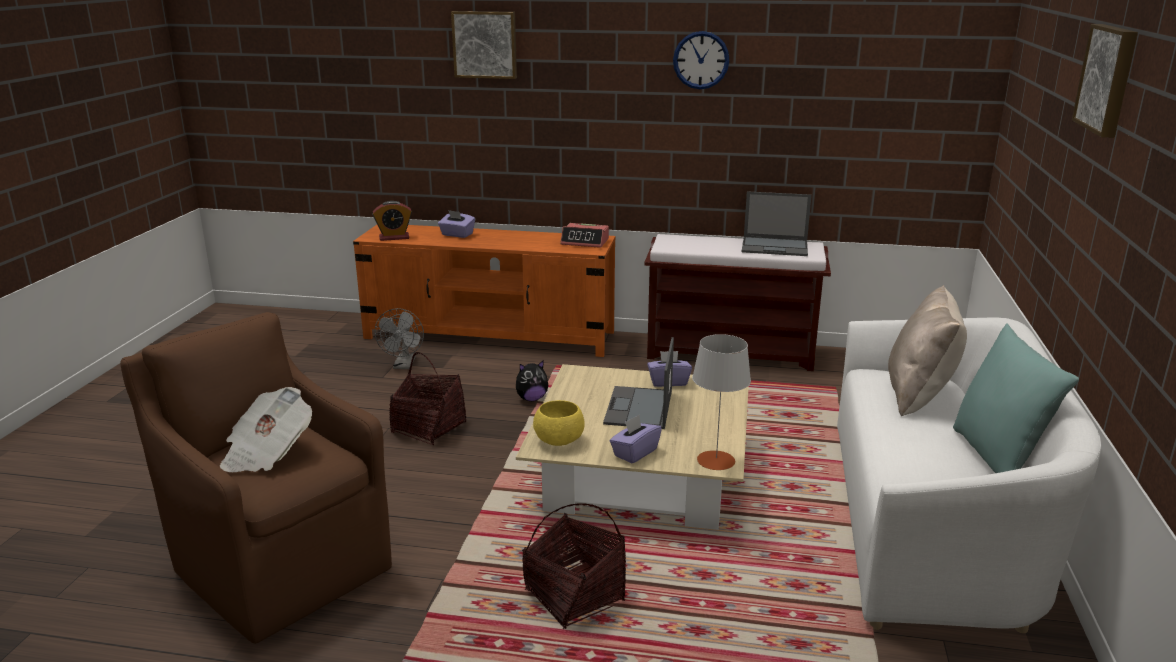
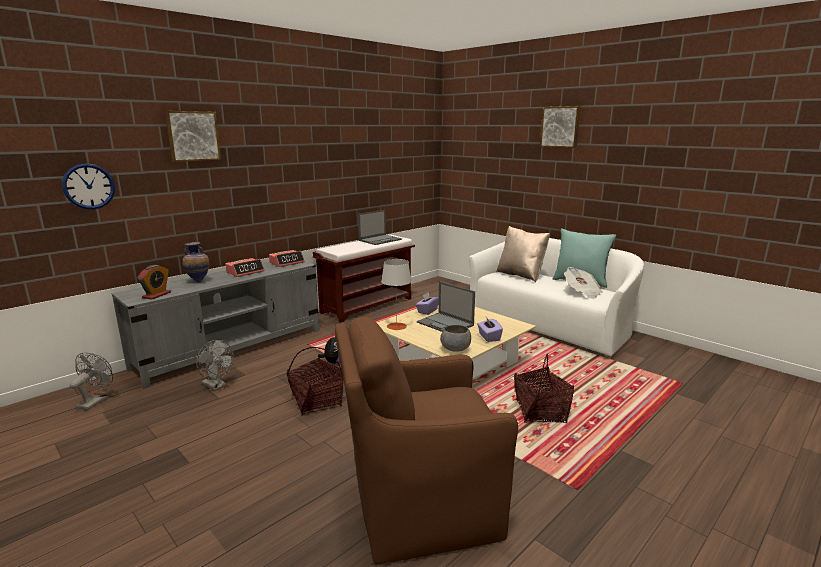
camera: 55 degrees left, 5 degrees down
(267, 453) = (439, 409): newspaper -> newspaper (582, 292)
(323, 332) = (95, 401): none -> grey fan
(457, 235) = (198, 281): purple tissue box -> vase
(490, 335) = (232, 348): orange tv stand -> grey tv stand
(518, 239) = (245, 272): none -> alarm clock
(560, 440) = (455, 349): yellow bowl -> grey bowl
(701, 60) = (326, 141): wall clock -> wall clock (89, 186)
(716, 460) = (515, 325): grey table lamp -> grey table lamp (396, 326)

